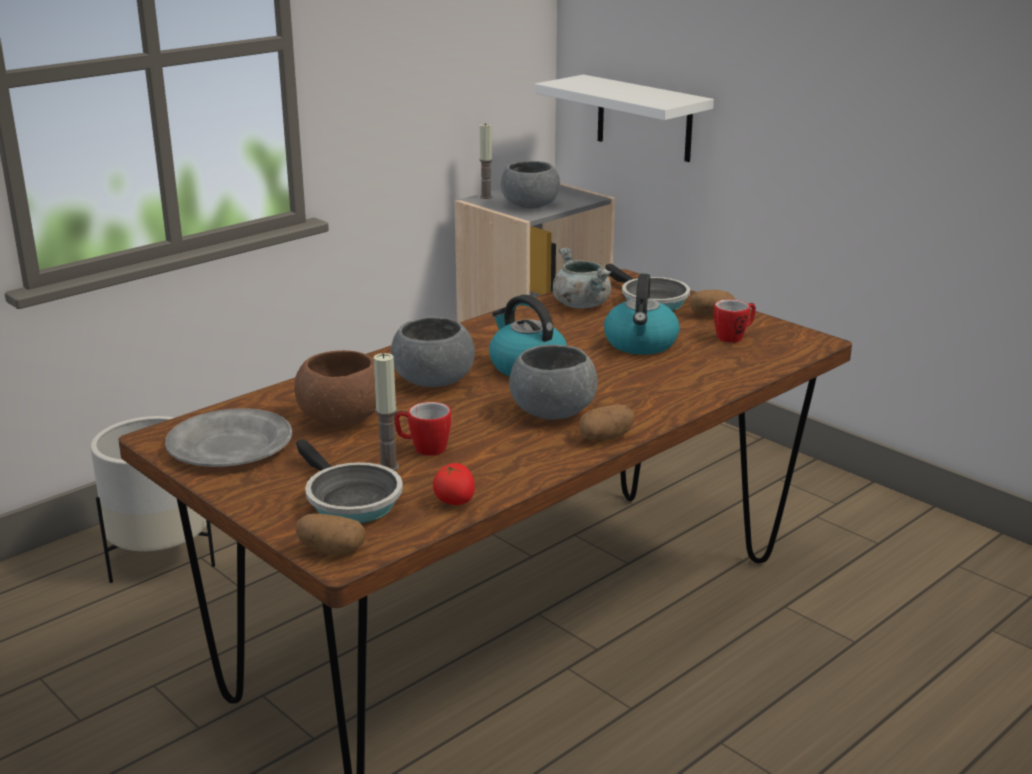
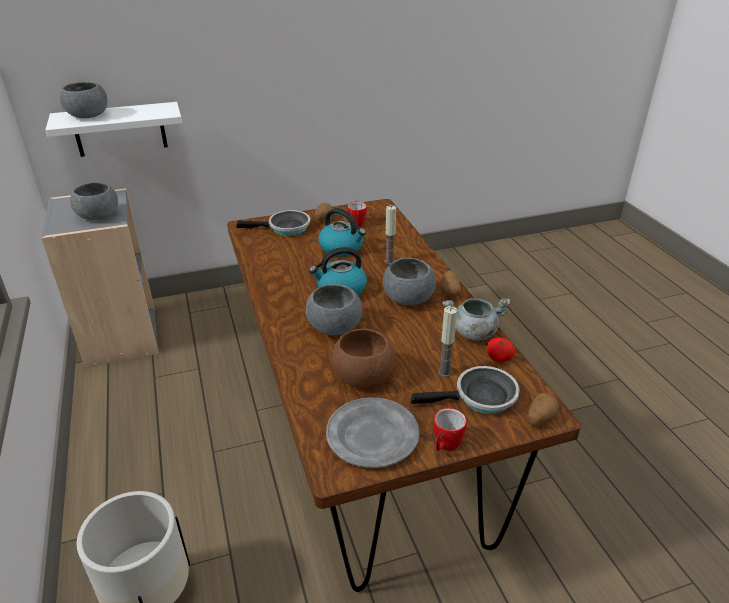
camera: 65 degrees left, 10 degrees up
(423, 448) = (427, 353): mug -> mug (445, 445)
(486, 197) = (55, 225): candle -> candle (389, 261)
(580, 305) = (268, 249): grey cooking pot -> grey cooking pot (473, 333)
(597, 84) = (87, 116): none -> grey bowl

